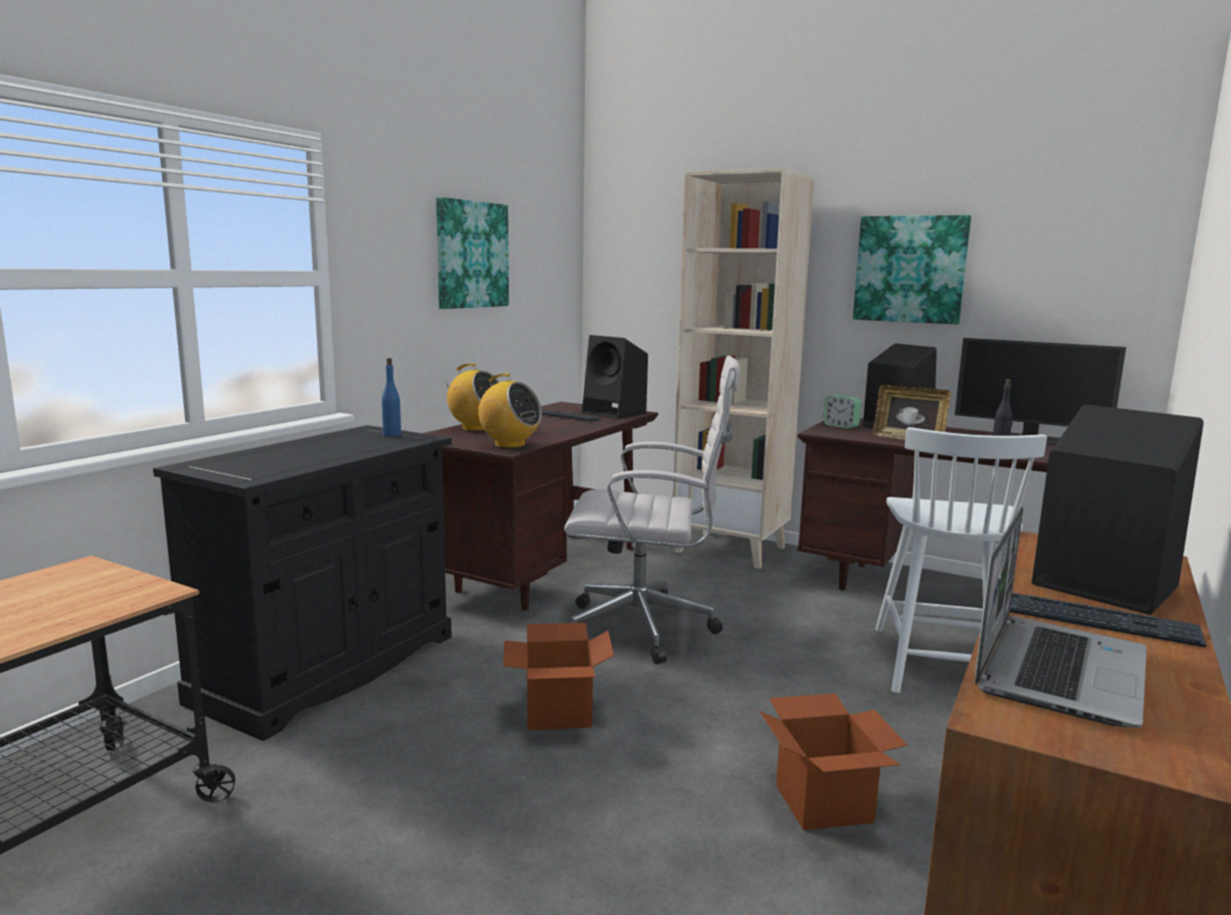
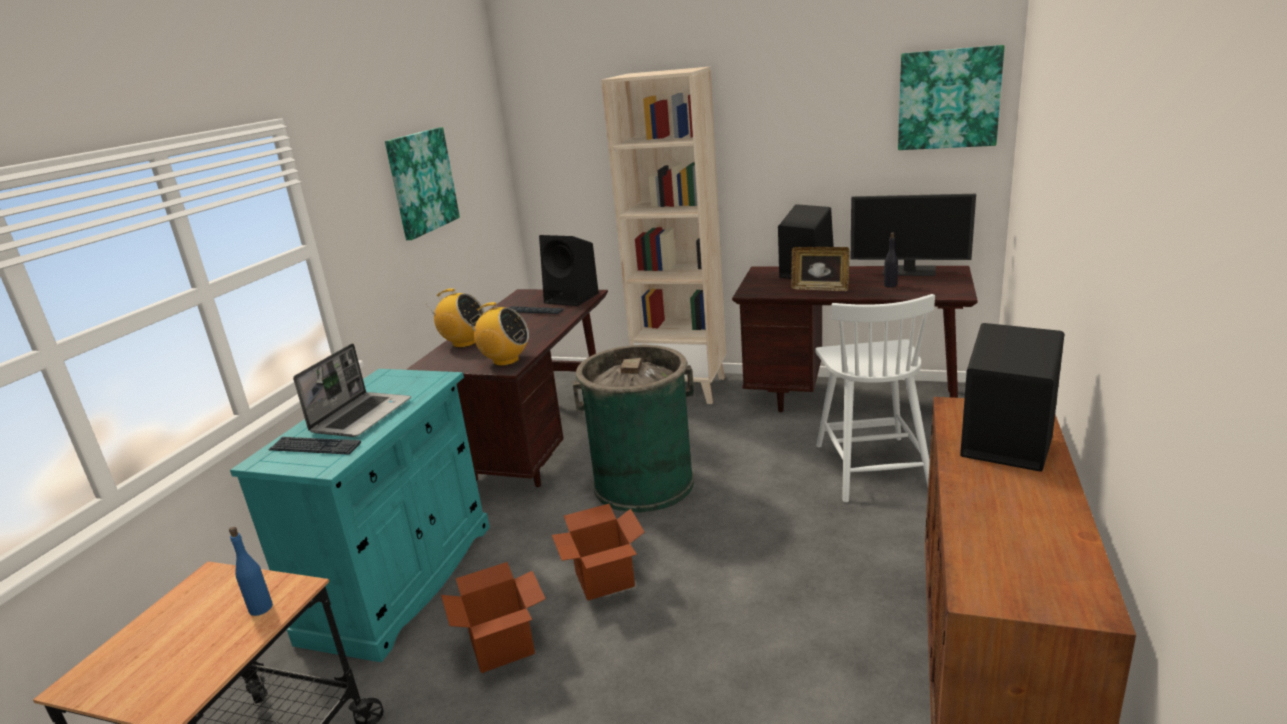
camera: 10 degrees left, 10 degrees up
(328, 668) = (401, 581): black cabinet -> turquoise cabinet
(392, 435) = (410, 379): blue bottle -> blue bottle (260, 608)
(647, 629) = (644, 484): white office chair -> green trash can
(823, 804) = (822, 611): cardboard box -> cardboard box (502, 646)
(841, 426) = (762, 281): alarm clock -> none
(910, 269) = (800, 139): picture -> picture (948, 99)
(1058, 670) = (999, 541): laptop -> laptop (361, 415)
(1099, 622) = (1012, 487): keyboard -> keyboard (315, 447)

